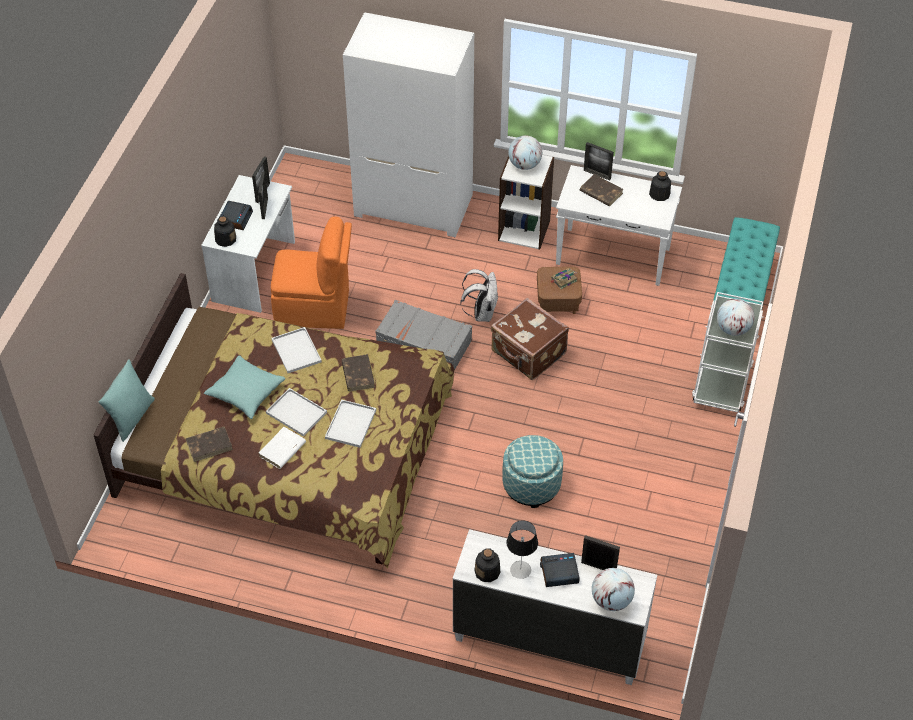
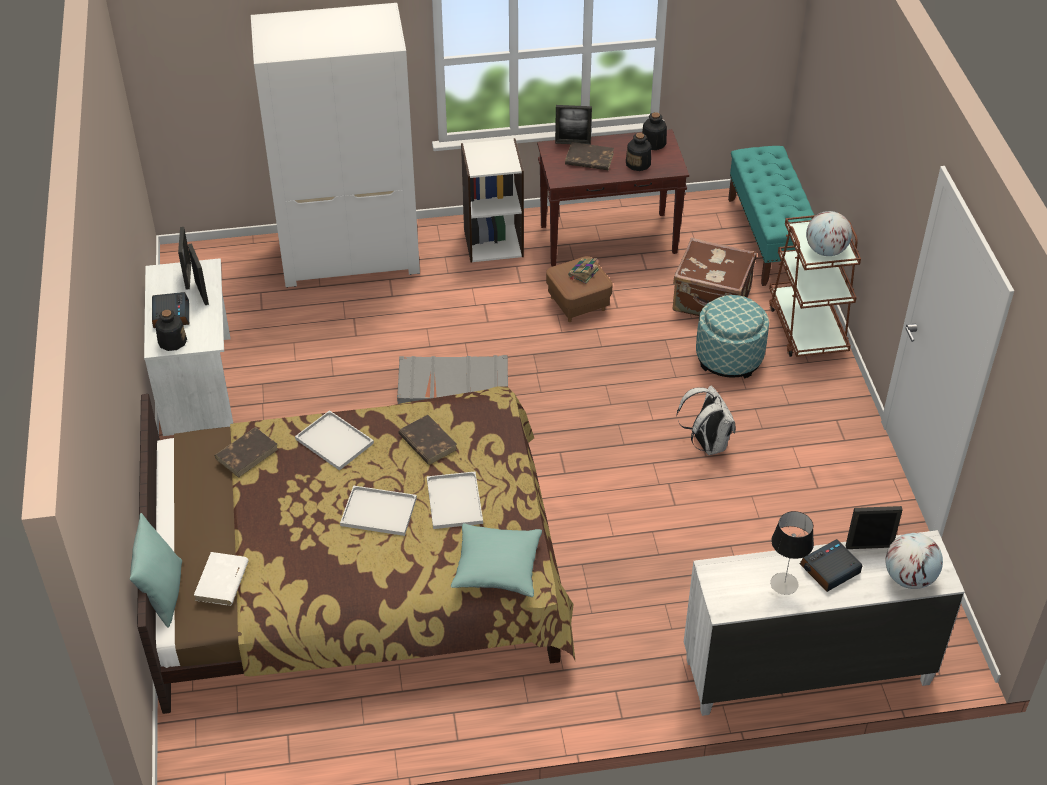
camera: 25 degrees left, 5 degrees down
(209, 445) = (290, 589): brown book -> brown book (247, 453)
(246, 393) = (299, 511): turquoise pillow -> turquoise pillow (497, 568)
(282, 450) = (387, 561): white book -> white book (222, 582)
(314, 308) = (298, 401): orange chair -> none
(481, 313) = (500, 343): white backpack -> white backpack (706, 444)
(487, 572) = (748, 601): bottle -> bottle (638, 163)
(524, 165) = (487, 155): globe -> none
(528, 353) = (580, 368): brown suitcase -> brown suitcase (711, 301)
(531, 485) = (675, 507): ottoman -> ottoman (729, 357)
(614, 256) = (609, 239): white console table -> brown console table
(722, 382) = (807, 328): white cart -> brown cart

